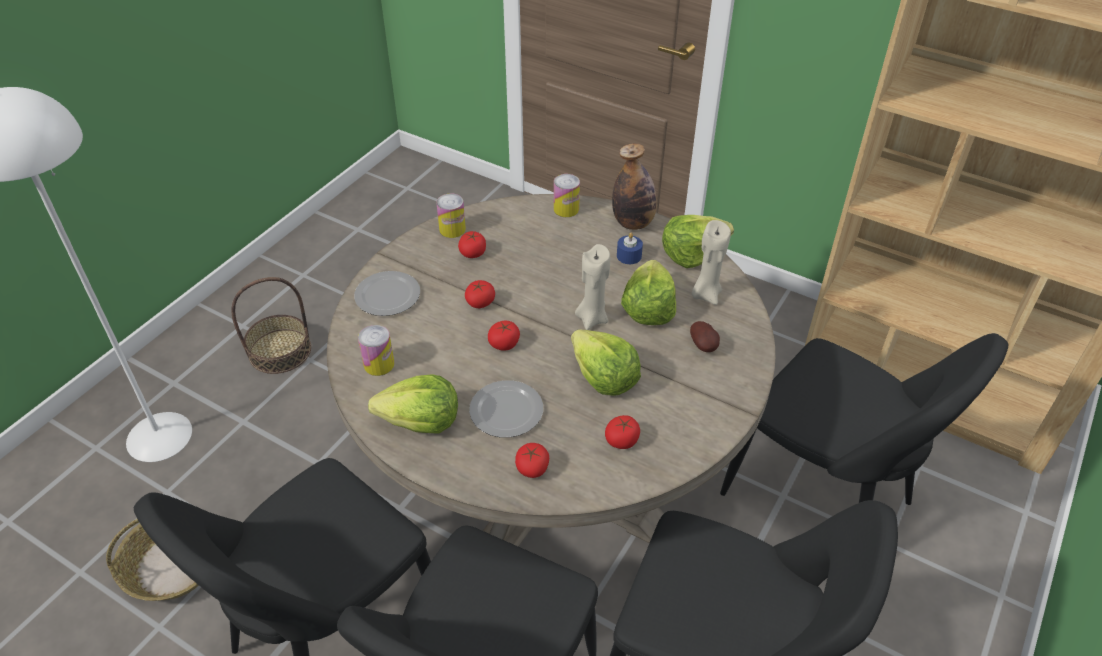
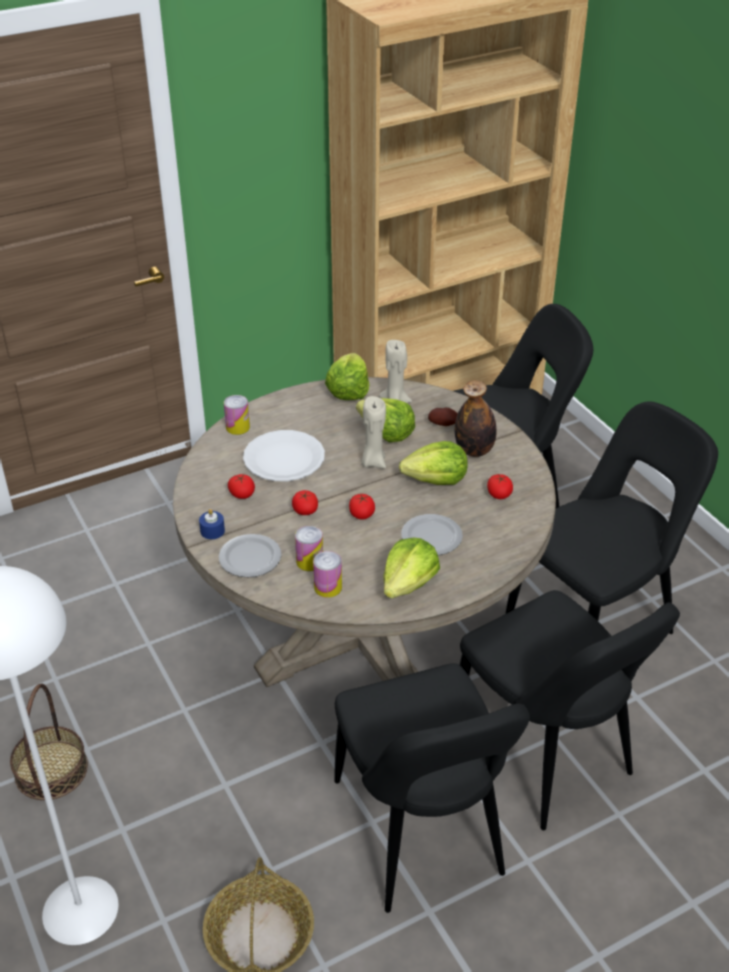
camera: 60 degrees left, 5 degrees down
(452, 229) = (200, 495): can -> can (309, 561)
(532, 468) = (493, 544): tomato -> none
(546, 256) = (283, 458): none -> white plate
(629, 256) = (322, 419): blue candle -> blue candle (212, 531)
(633, 223) = (288, 402): bottle -> bottle (474, 450)

